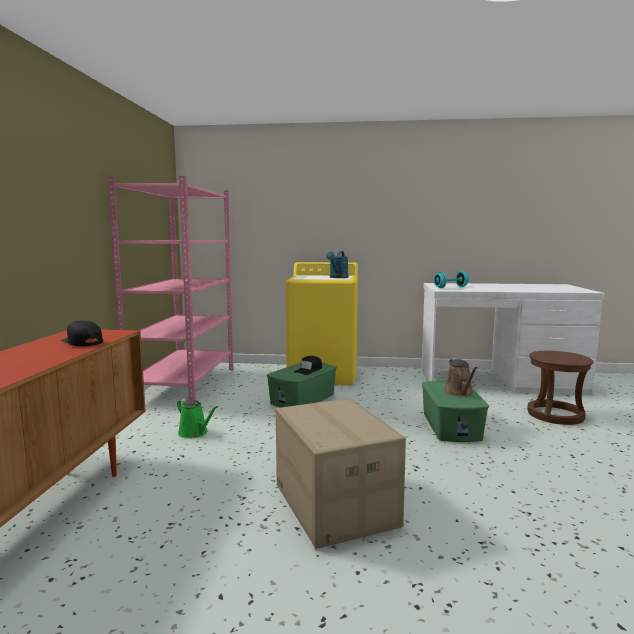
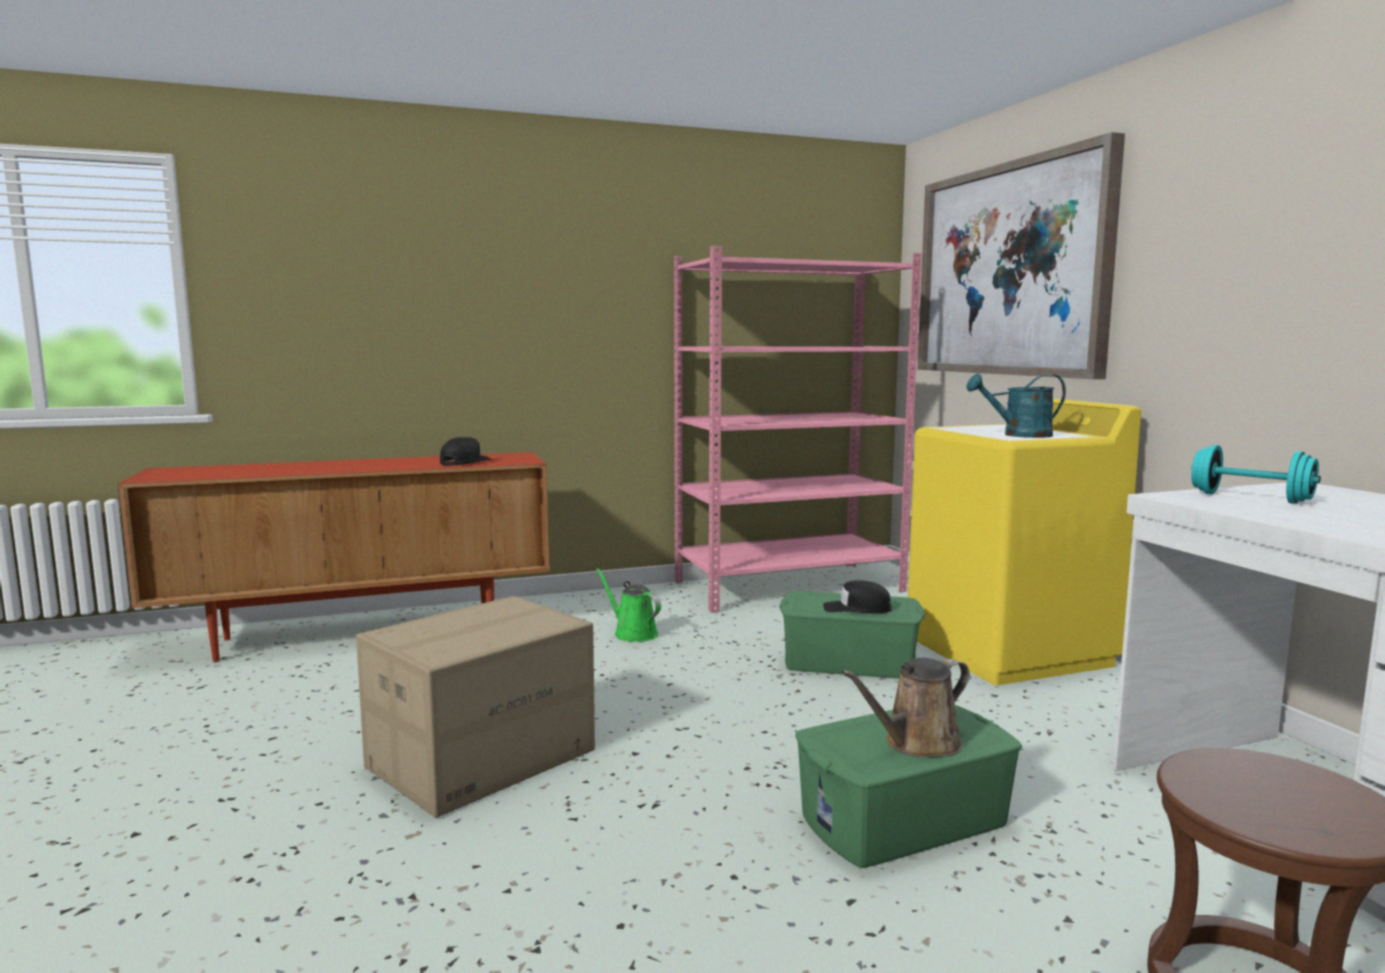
camera: 65 degrees right, 0 degrees up
(195, 433) = (632, 633): green watering can -> green watering can turned 120 degrees clockwise
(270, 203) = (1010, 270): none -> picture

